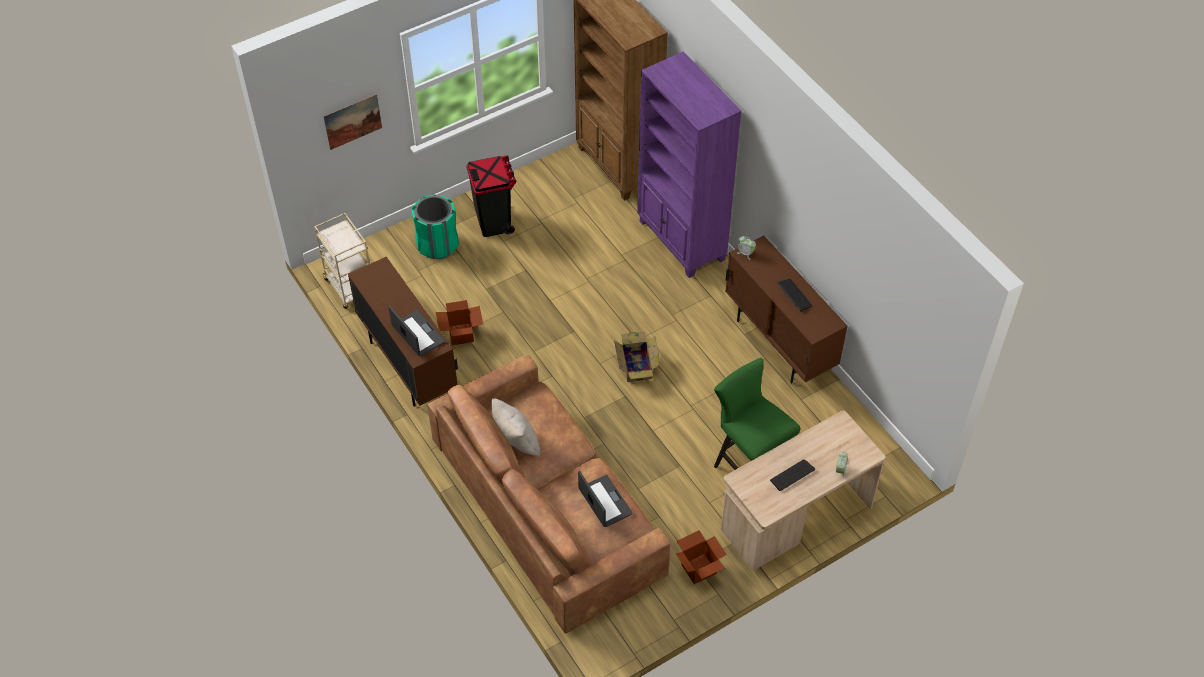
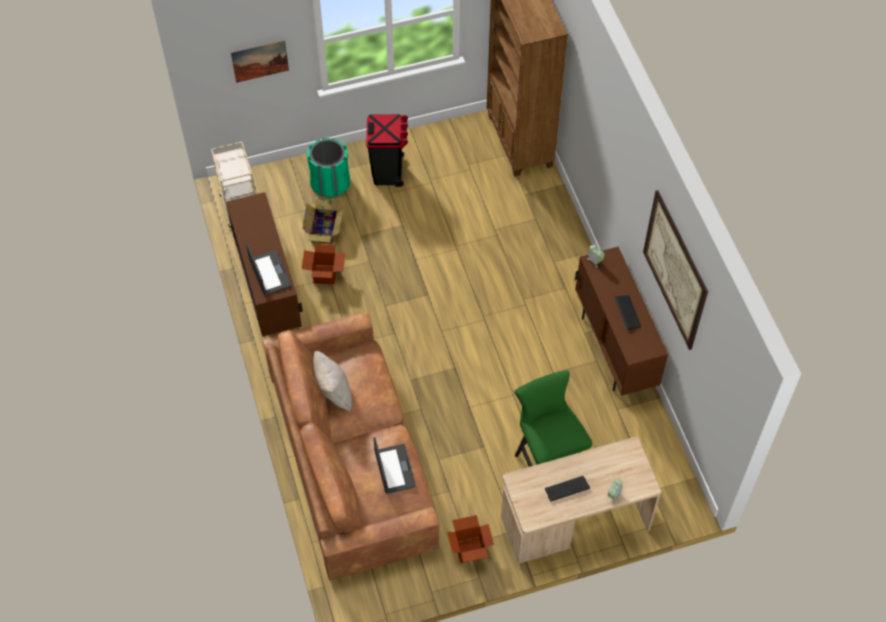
camera: 15 degrees right, 5 degrees up
(636, 365) = (475, 340): cardboard box -> cardboard box (325, 229)
(681, 241) = (555, 228): purple bookcase -> none
(846, 232) = (675, 270): none -> picture

